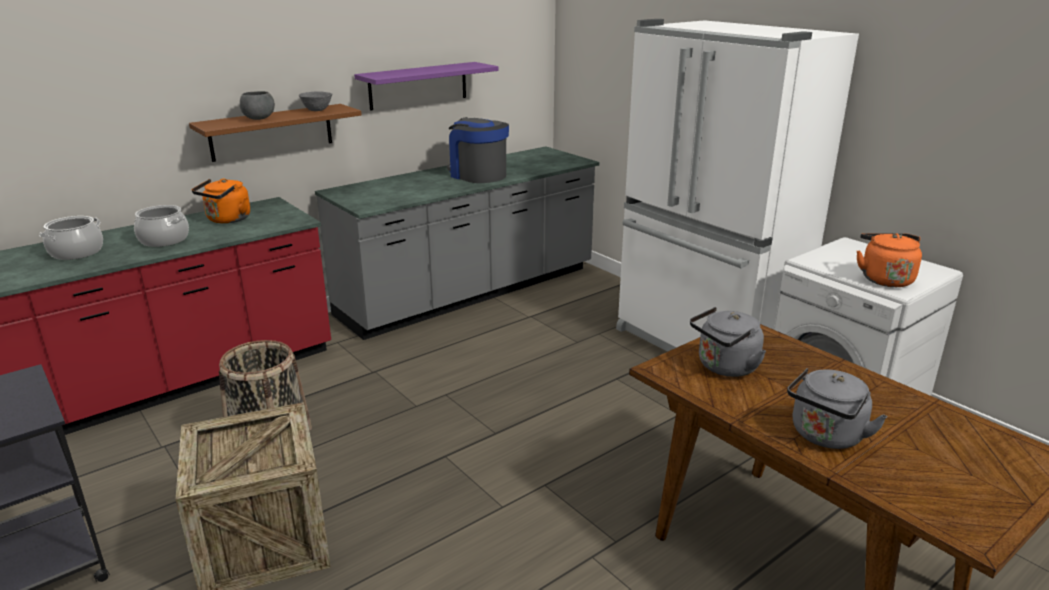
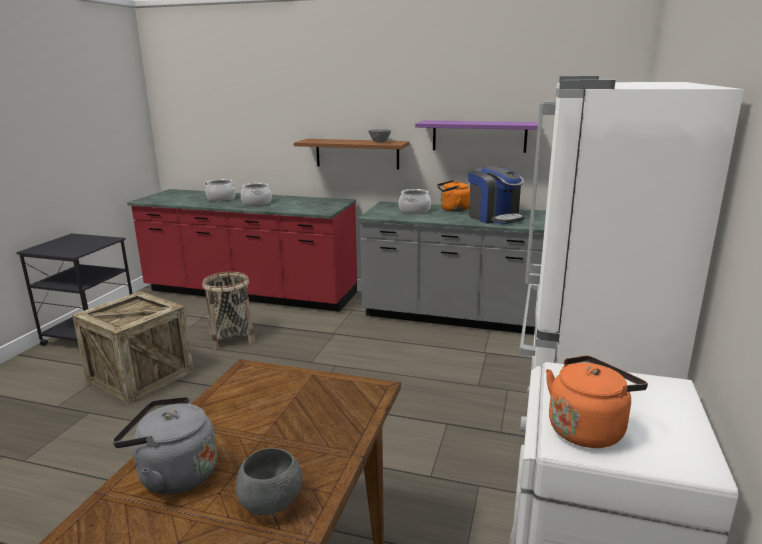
camera: 55 degrees right, 5 degrees down
(227, 220) = (301, 202): orange kettle -> orange kettle (453, 209)
(259, 119) = (337, 141): grey bowl -> grey bowl (272, 504)
(389, 190) = (414, 211): none -> cooking pot
(477, 175) = (494, 217): coffee machine -> coffee machine turned 135 degrees clockwise
(725, 367) = (276, 396): grey kettle -> none

